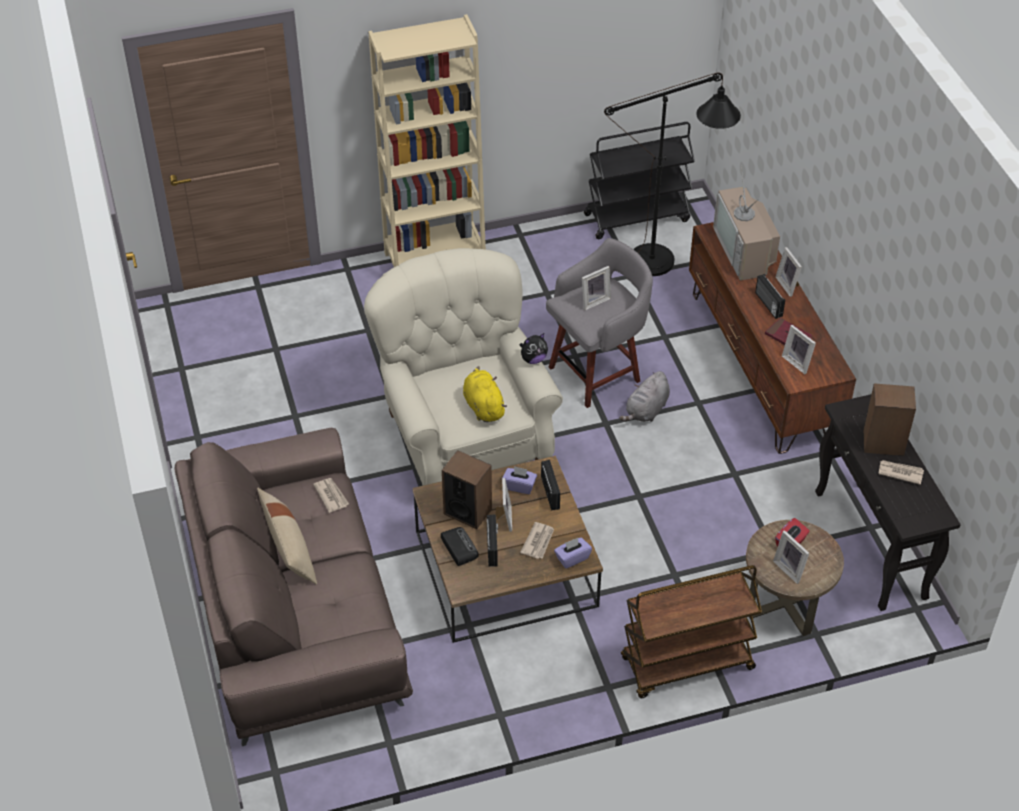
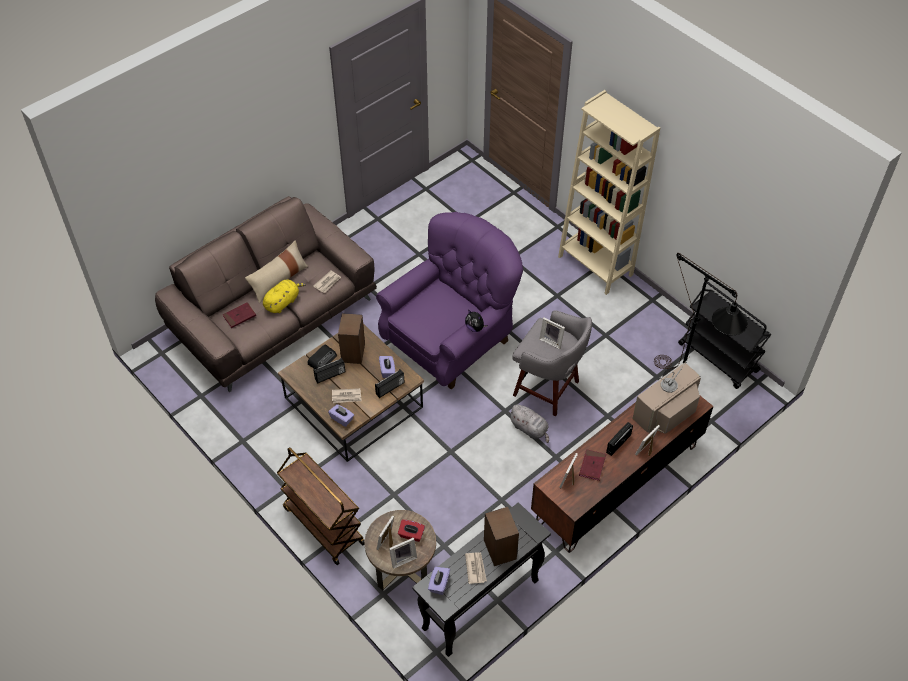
camera: 65 degrees right, 5 degrees up
(327, 614) = (239, 316): none -> red book
(463, 434) = (451, 339): beige armchair -> purple armchair
(483, 406) = (431, 322): yellow plush toy -> yellow plush toy (283, 302)
(503, 518) = (357, 372): picture frame -> picture frame (402, 558)
(646, 411) = (530, 429): grey plush toy -> grey plush toy turned 150 degrees counterclockwise
(909, 512) = (439, 584): none -> purple tissue box

